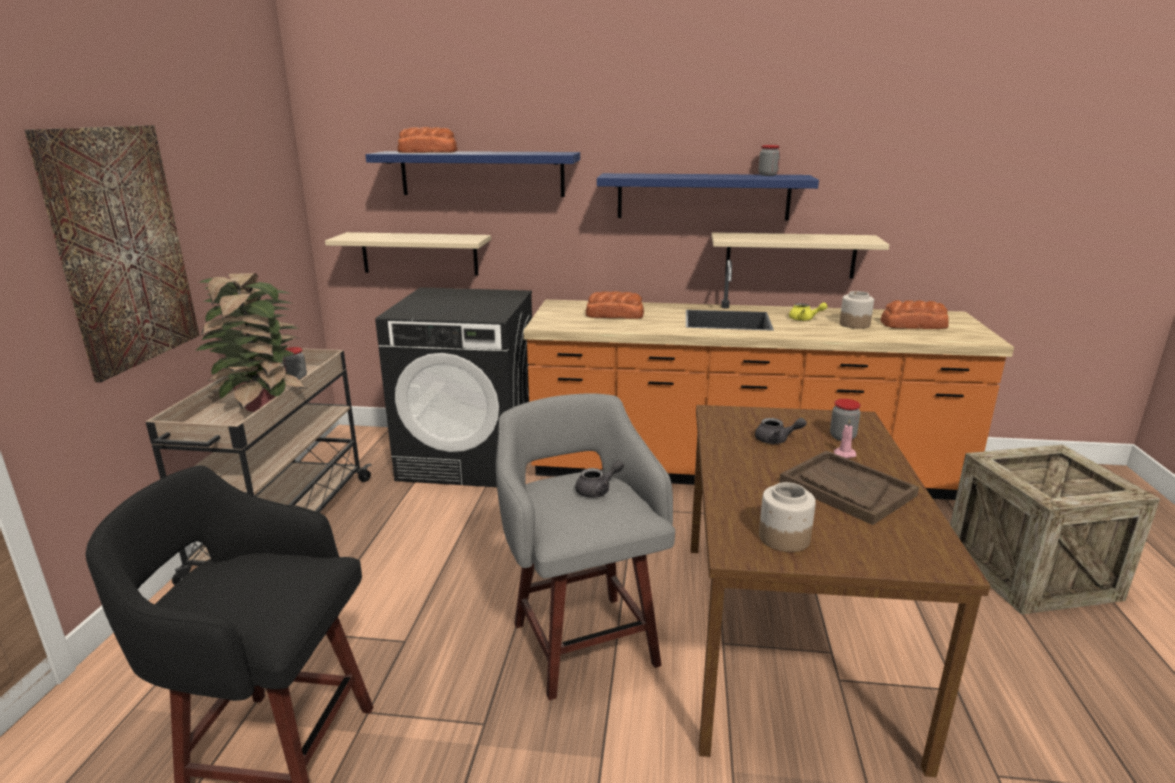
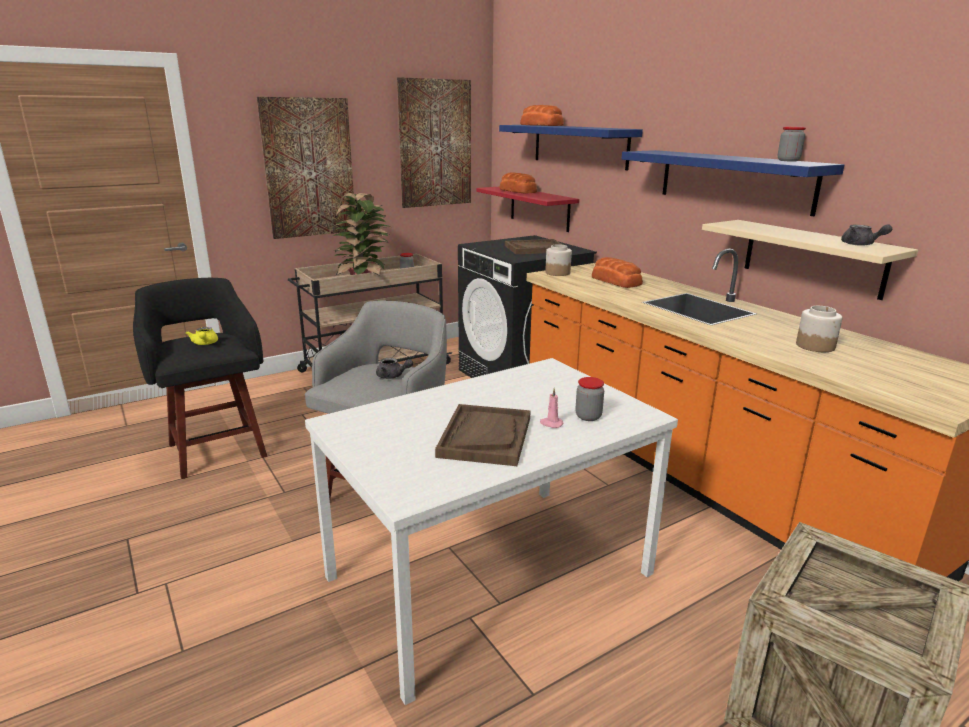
camera: 50 degrees right, 0 degrees up
(254, 186) = (435, 144): none -> picture
(419, 253) = (539, 208): beige shelf -> red shelf
(473, 302) = (535, 249): none -> brown tray
(776, 440) = (534, 395): grey teapot -> grey teapot (861, 244)
(783, 538) = (371, 431): jar -> jar (557, 273)
(790, 640) = (489, 577): brown dining table -> white dining table
(804, 319) = (774, 328): yellow teapot -> yellow teapot (205, 344)
(914, 325) = (891, 368): bread -> bread (518, 191)

